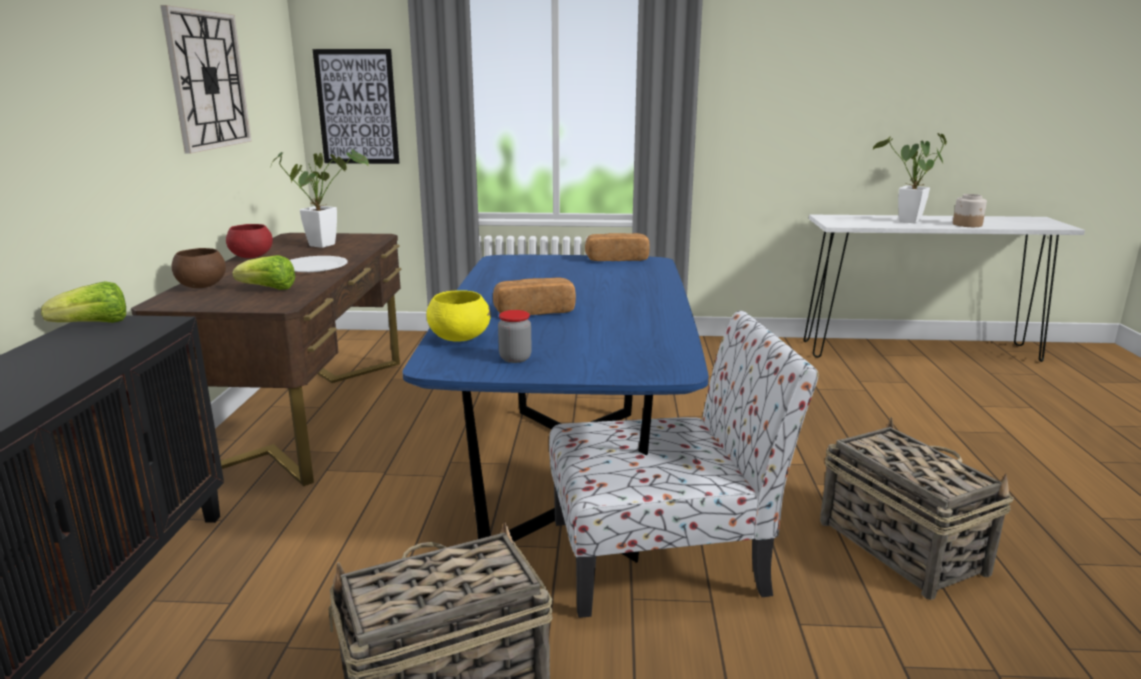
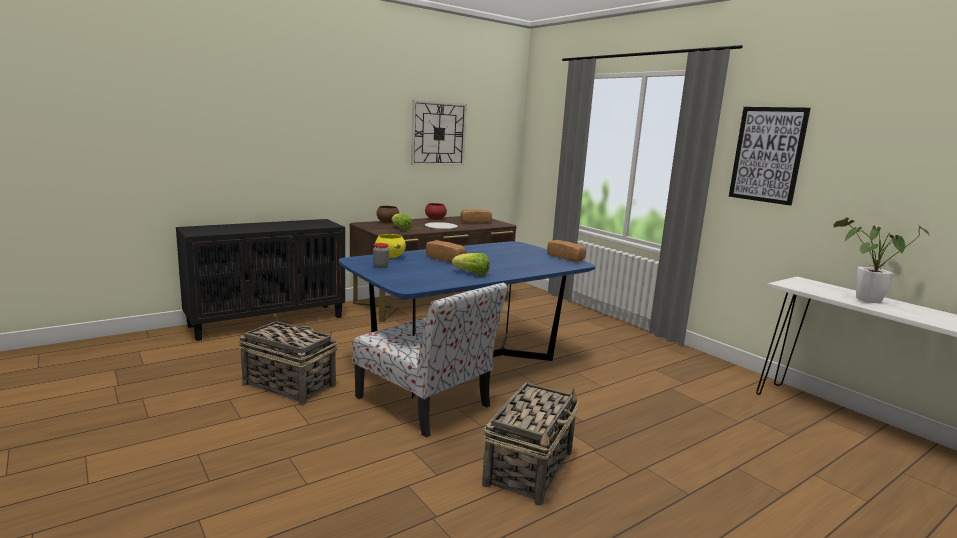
camera: 50 degrees right, 5 degrees down
(94, 325) = (318, 221): lettuce -> lettuce (472, 274)
(326, 244) = (475, 222): potted plant -> bread
(357, 107) = (542, 155): picture -> picture (767, 155)
(967, 224) = (921, 317): jar -> none

